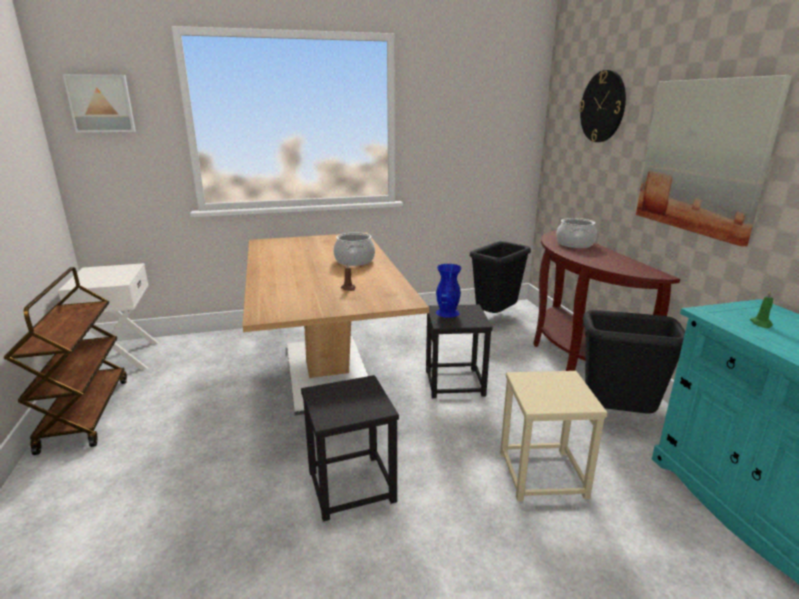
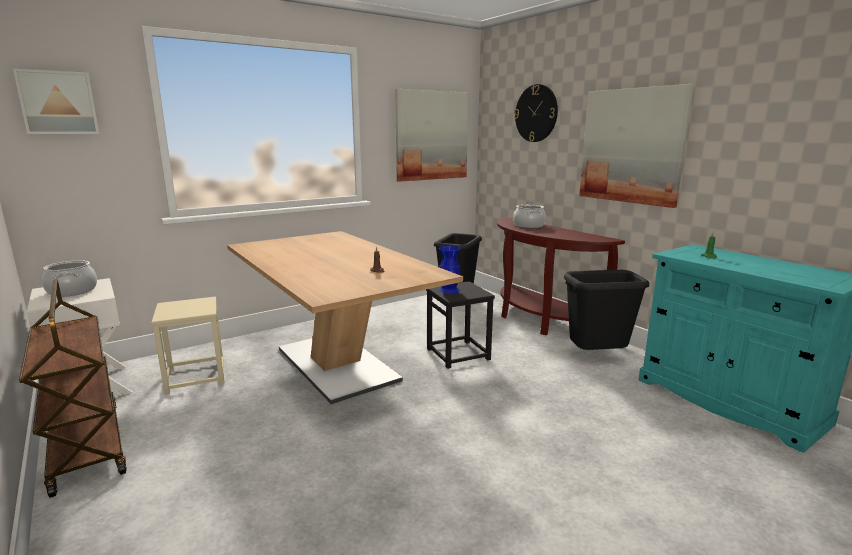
camera: 20 degrees left, 5 degrees down
(351, 487) = (426, 448): black stool -> none
(355, 261) = (357, 252): cooking pot -> cooking pot (73, 291)
(482, 130) = (431, 136): none -> picture
(541, 474) = (570, 406): beige stool -> beige stool (195, 377)

